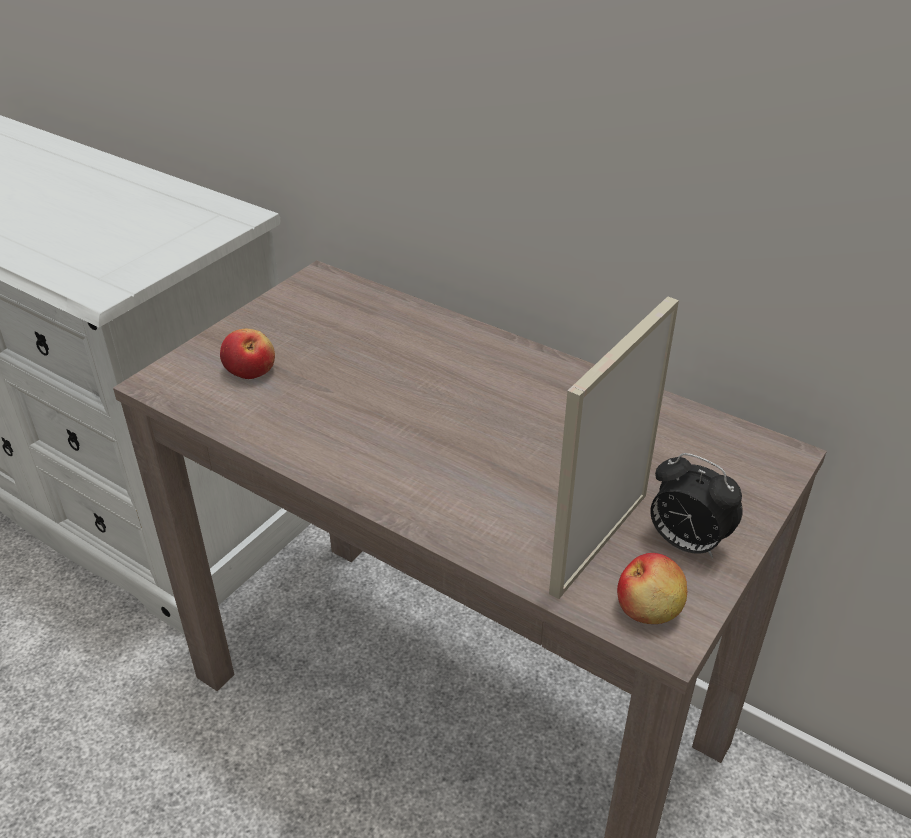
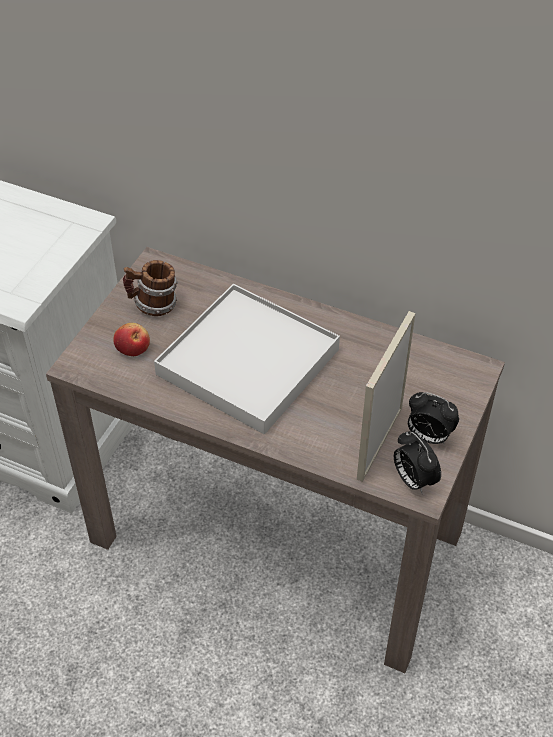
camera: 10 degrees left, 10 degrees up
(300, 324) = (153, 305): none -> mug
(414, 406) = (248, 362): none -> white tray
(649, 608) = (413, 480): apple -> alarm clock

